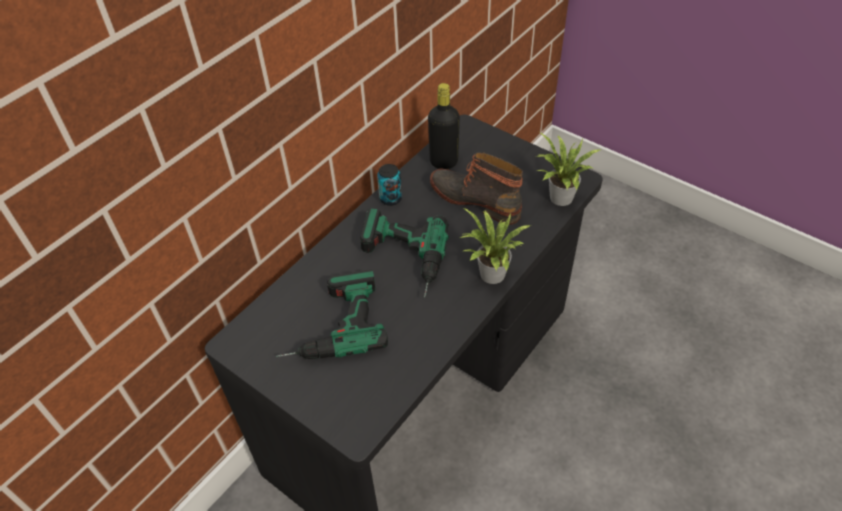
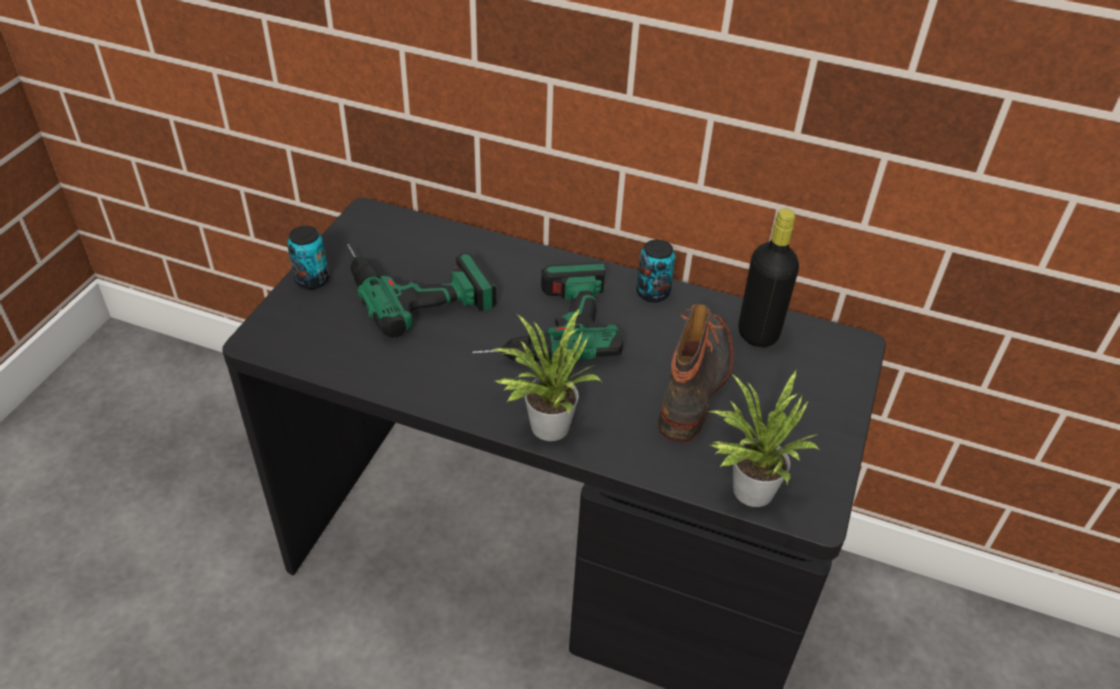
camera: 70 degrees right, 5 degrees down
(298, 391) = (312, 280): none -> can

